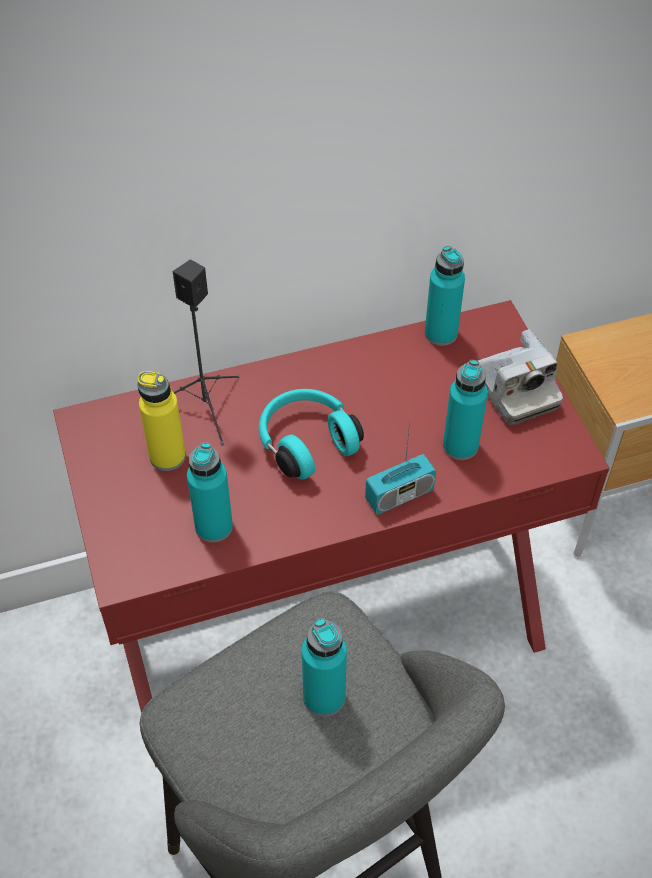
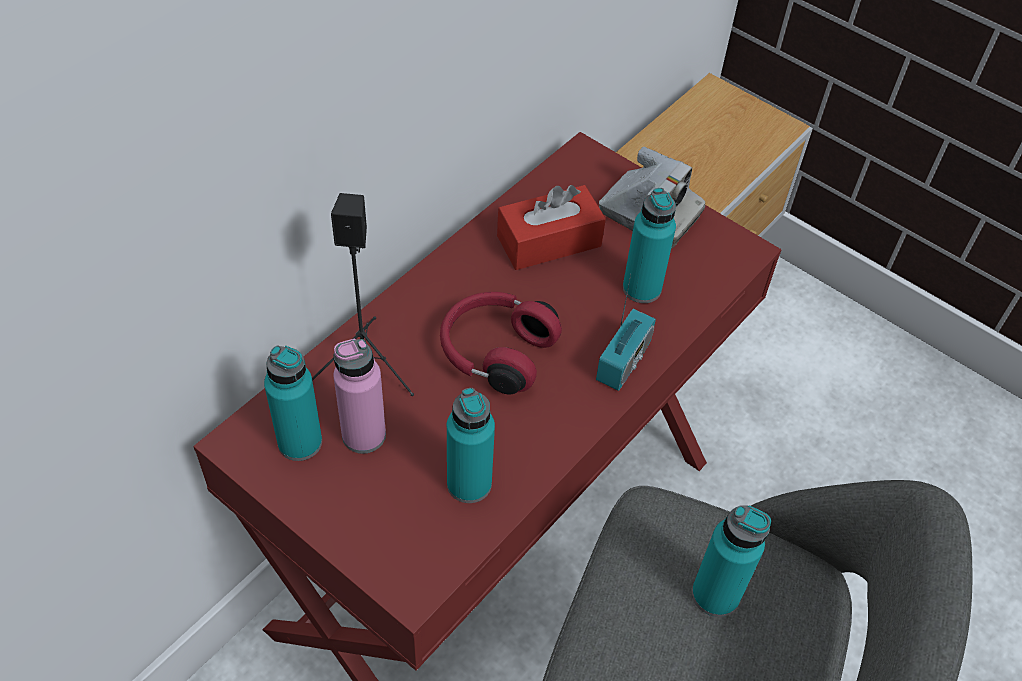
camera: 35 degrees left, 0 degrees up
(167, 456) = (364, 435): yellow bottle -> pink bottle
(306, 442) = (495, 352): turquoise headphones -> red headphones
(414, 376) = (549, 241): none -> red tissue box
(441, 333) = (542, 189): turquoise bottle -> turquoise bottle (300, 442)

